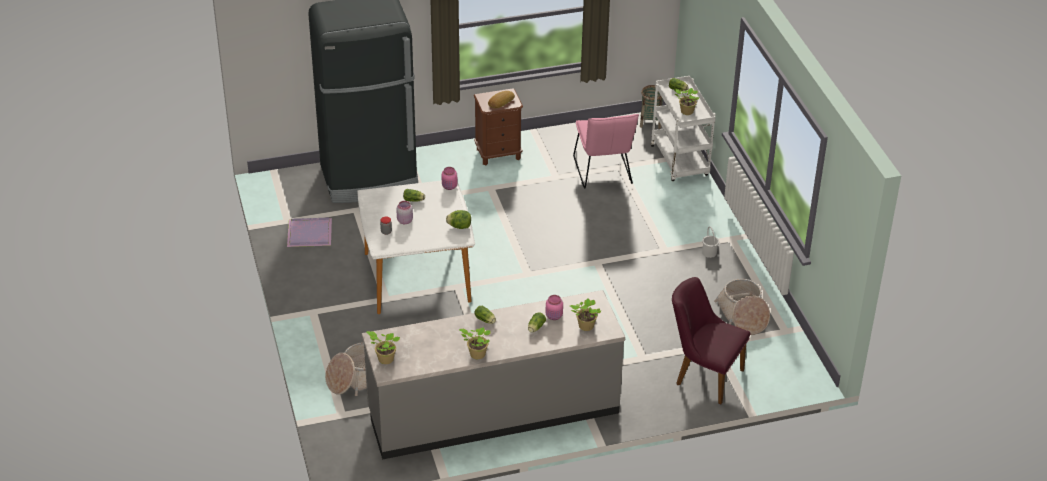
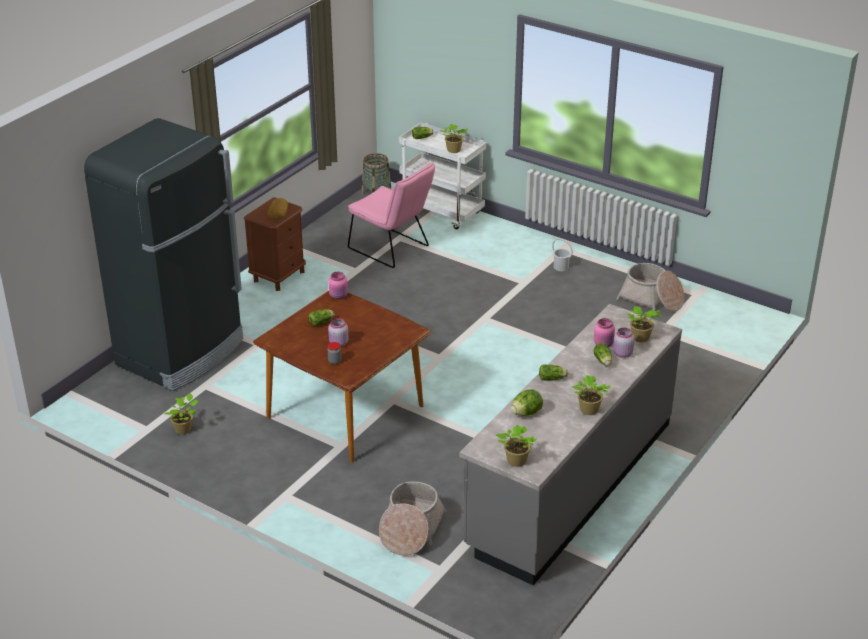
camera: 40 degrees left, 5 degrees down
(308, 233) = (184, 429): purple tray -> potted plant
(417, 278) = (345, 412): white dining table -> brown dining table
(459, 226) = (396, 323): lettuce -> lettuce (526, 413)
(556, 330) = (622, 353): none -> pink jar
(703, 375) = (688, 358): purple chair -> none

